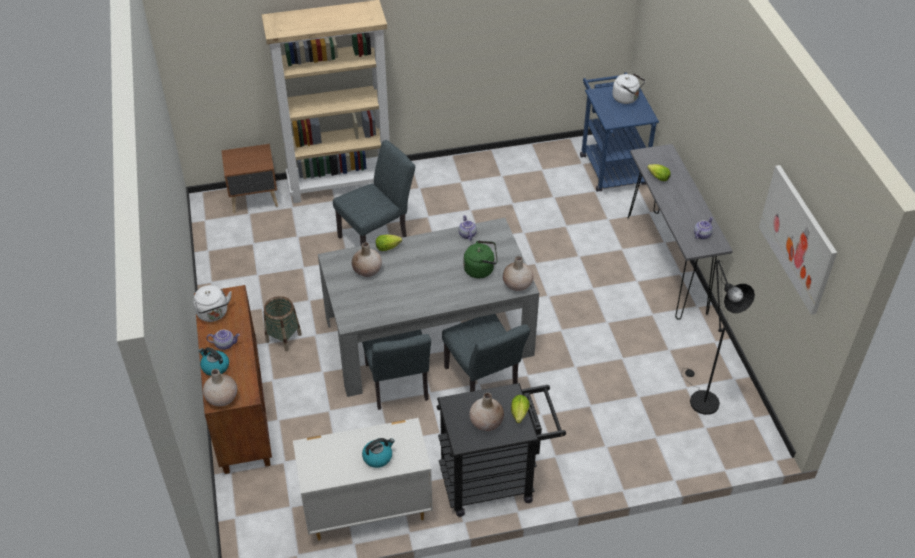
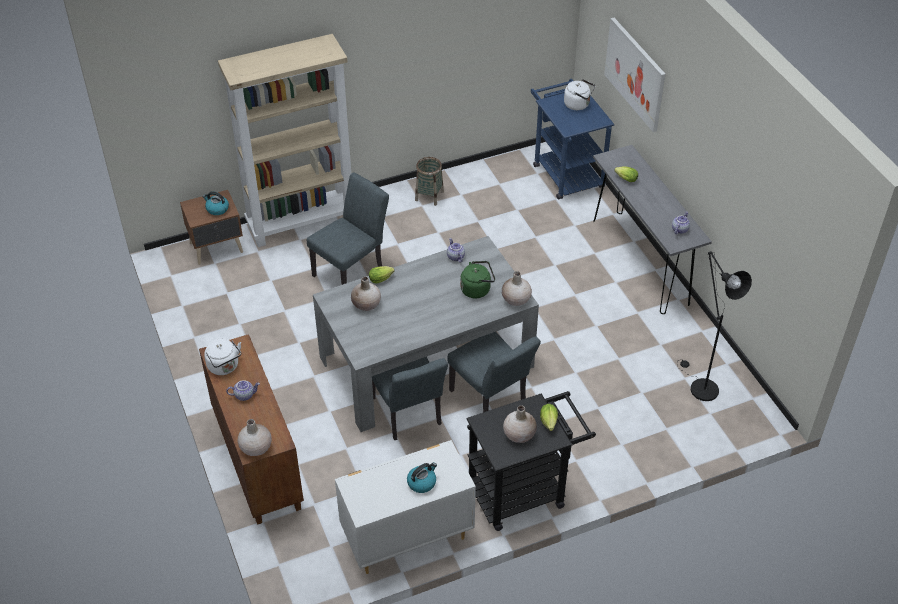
camera: 10 degrees left, 0 degrees up
(215, 367) = (240, 418): kettle -> kettle (217, 209)
(283, 338) = (282, 383): basket -> basket (429, 196)
(798, 238) = (783, 222): picture -> picture (635, 73)

